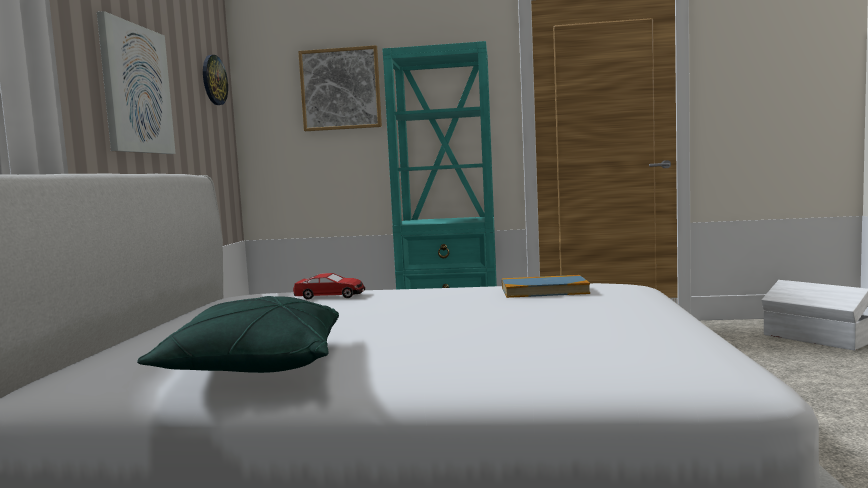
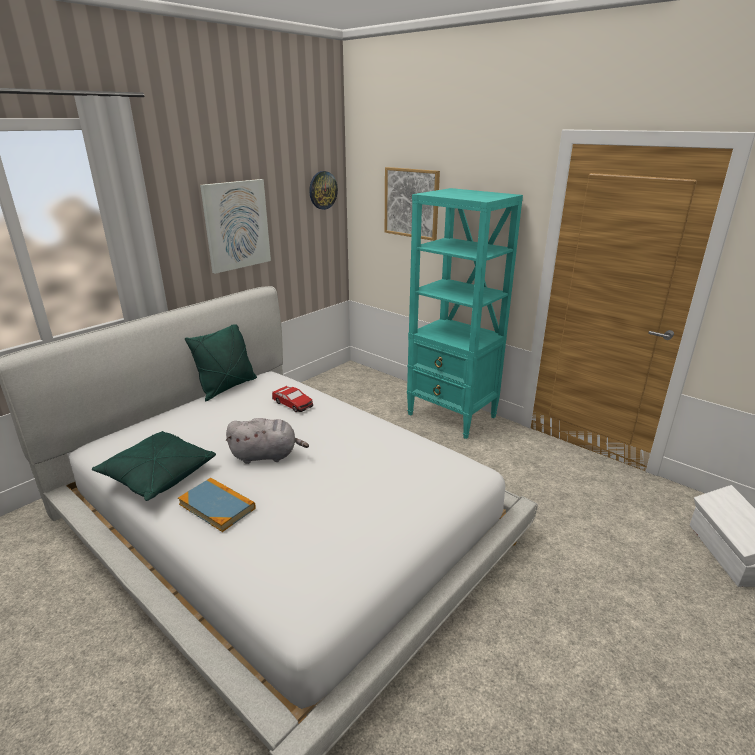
camera: 35 degrees right, 20 degrees up
(190, 310) = (227, 387): none -> green pillow
(392, 320) = (267, 455): none -> grey plush toy
(544, 291) = (395, 457): book -> book (217, 506)

